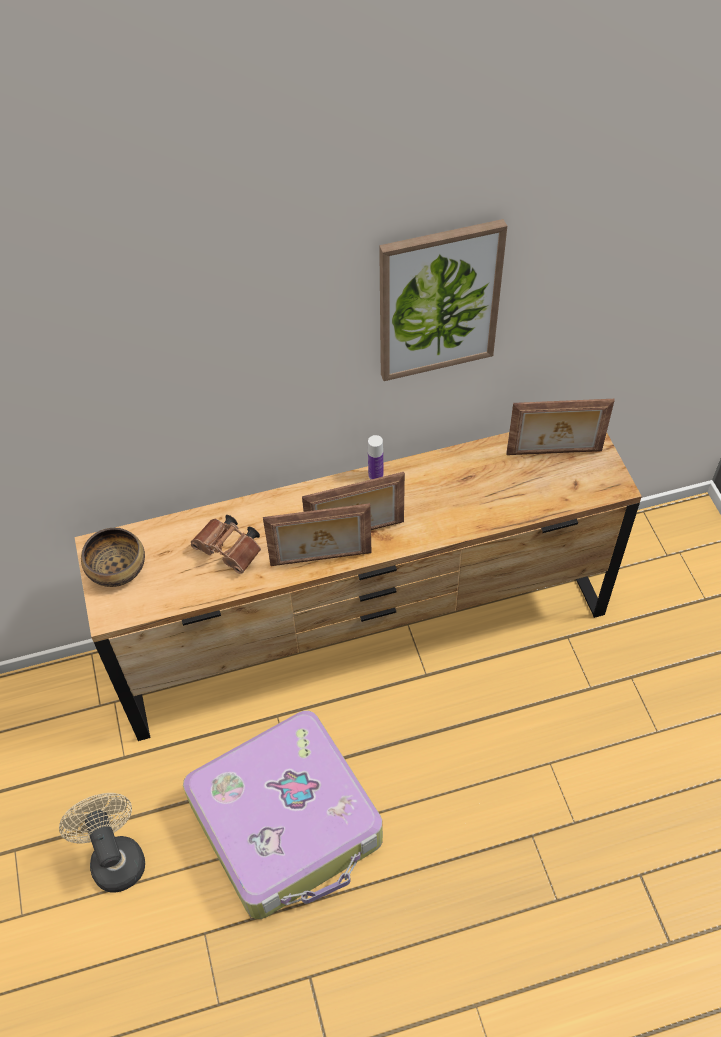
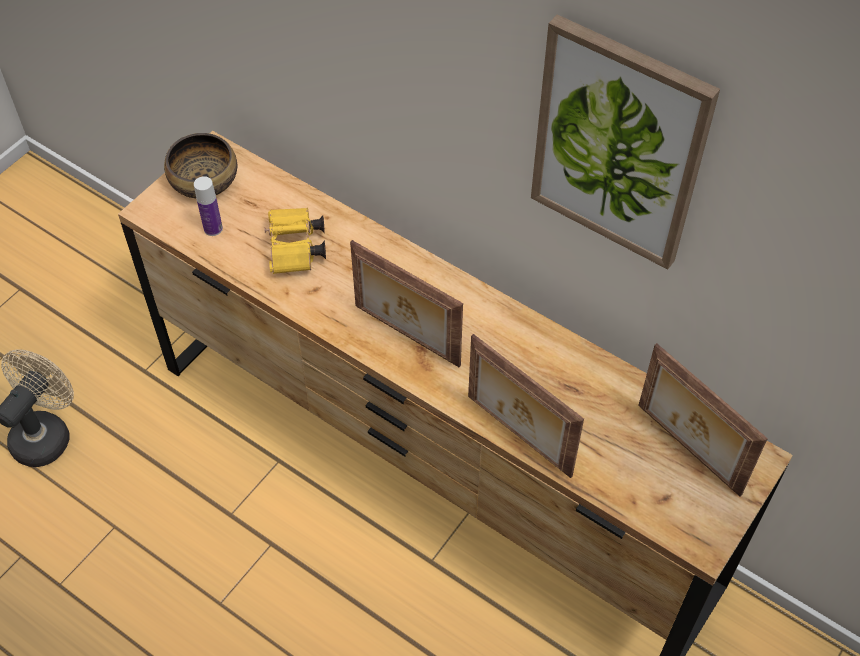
camera: 50 degrees right, 0 degrees up
(231, 551) = (296, 250): brown binoculars -> yellow binoculars
(288, 823) = (175, 548): suitcase -> none
(321, 560) = (348, 328): picture frame -> picture frame (517, 437)
(375, 475) = (495, 305): bottle -> bottle (213, 229)

